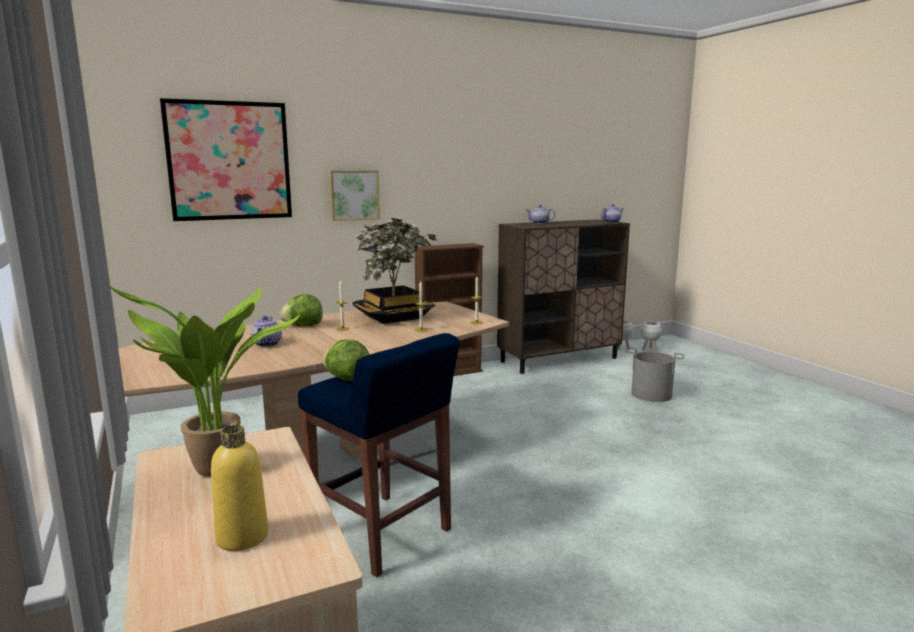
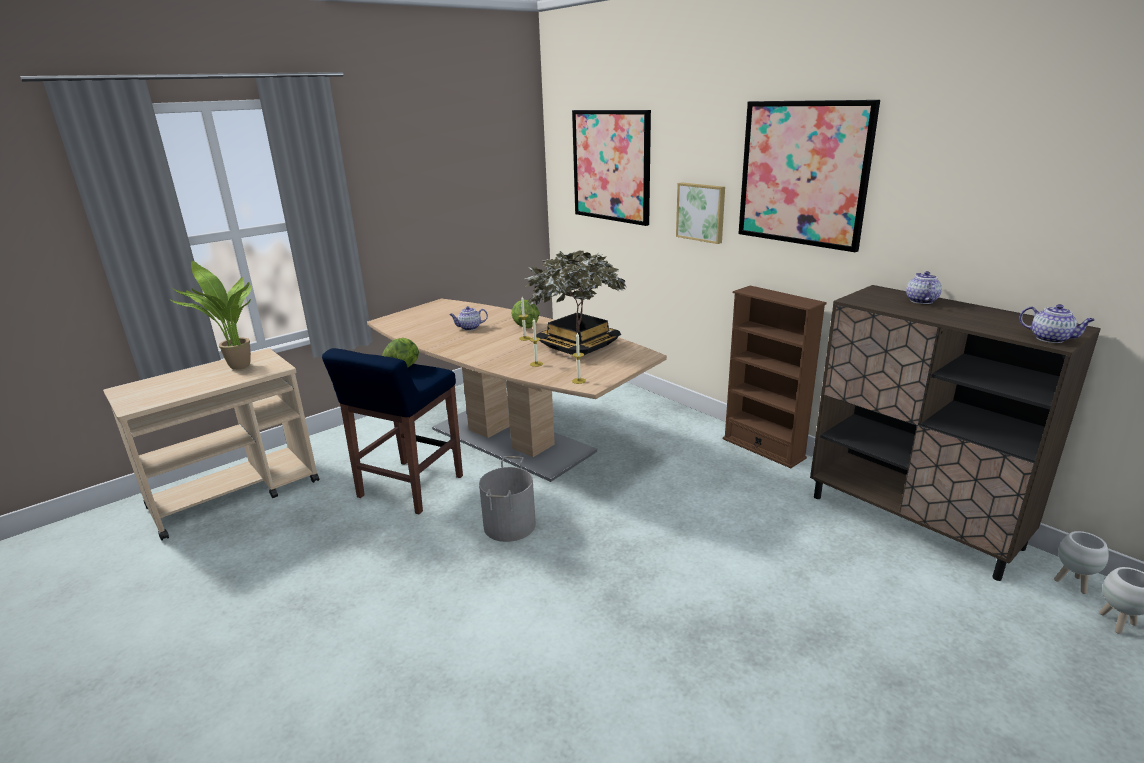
camera: 75 degrees right, 10 degrees up
(242, 537) = (167, 388): yellow bottle -> none
(442, 155) = (803, 174): none -> picture
(651, 394) = (845, 629): grey bucket -> grey bucket (510, 525)

